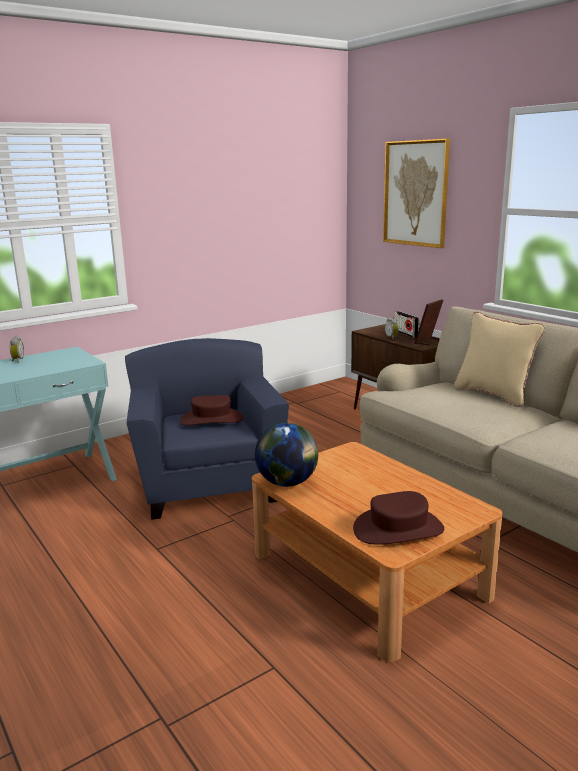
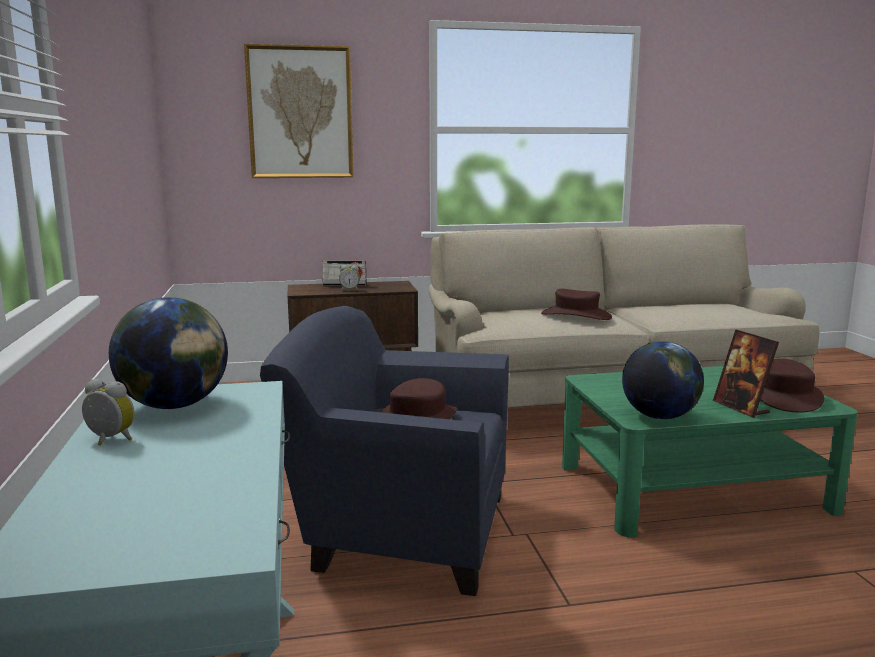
camera: 65 degrees left, 5 degrees down
(61, 358) = (175, 405): none -> globe
(368, 574) = (693, 487): brown coffee table -> green coffee table
(428, 341) = (390, 285): picture frame -> picture frame (741, 408)
(471, 407) = (576, 315): none -> brown hat
(493, 394) = (543, 307): beige pillow -> none

